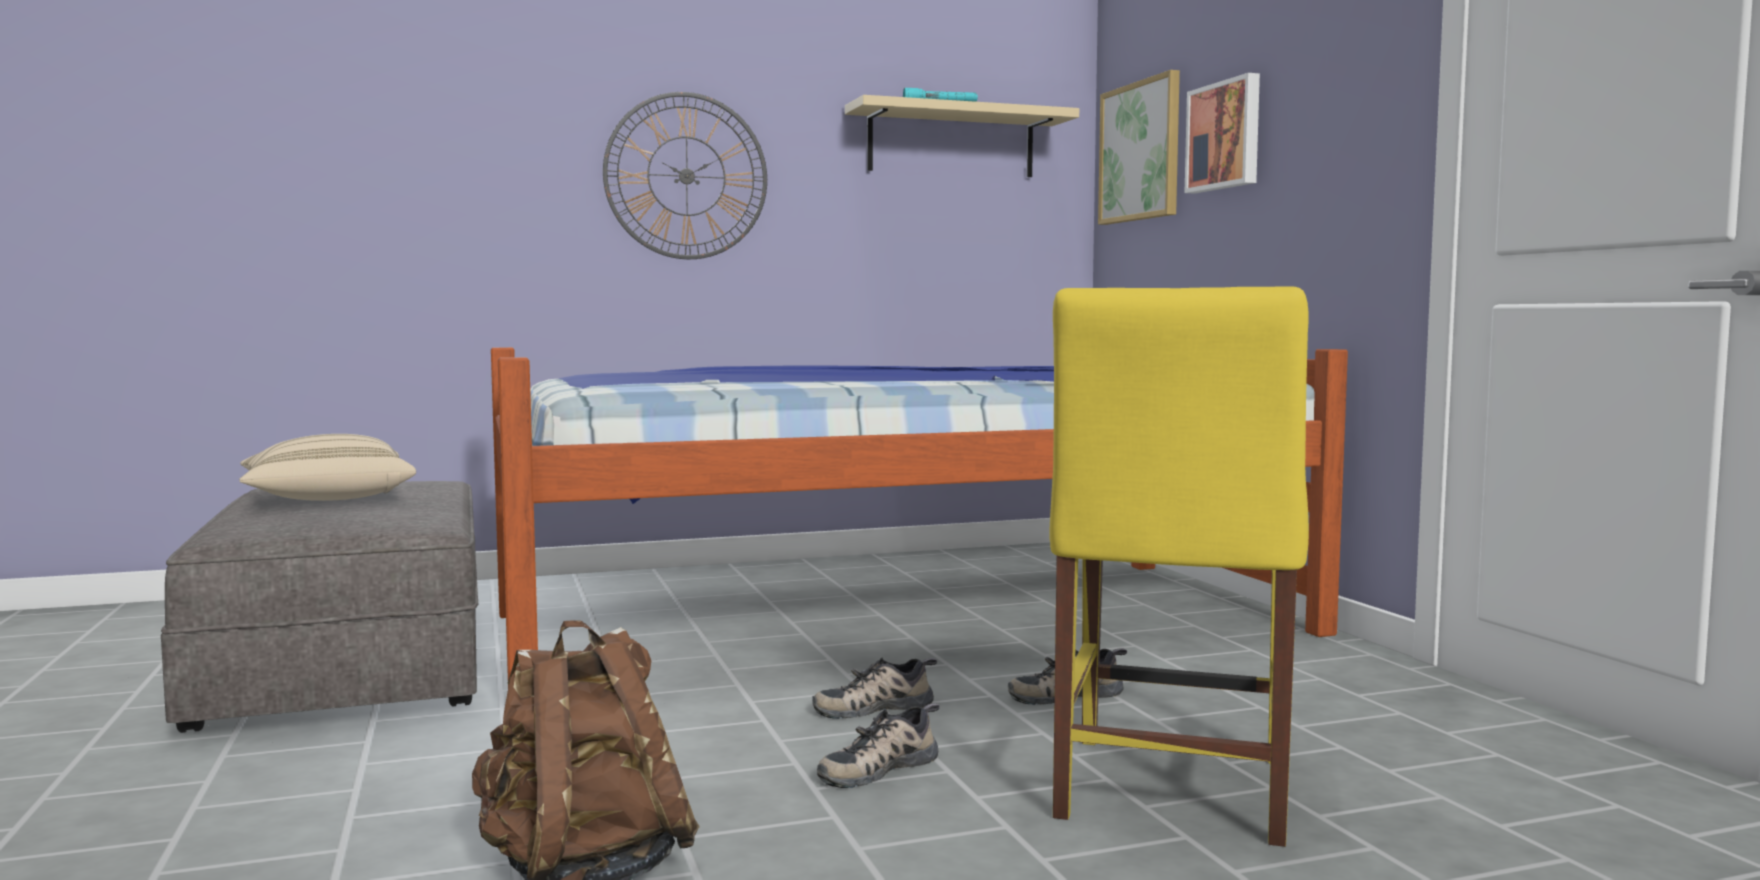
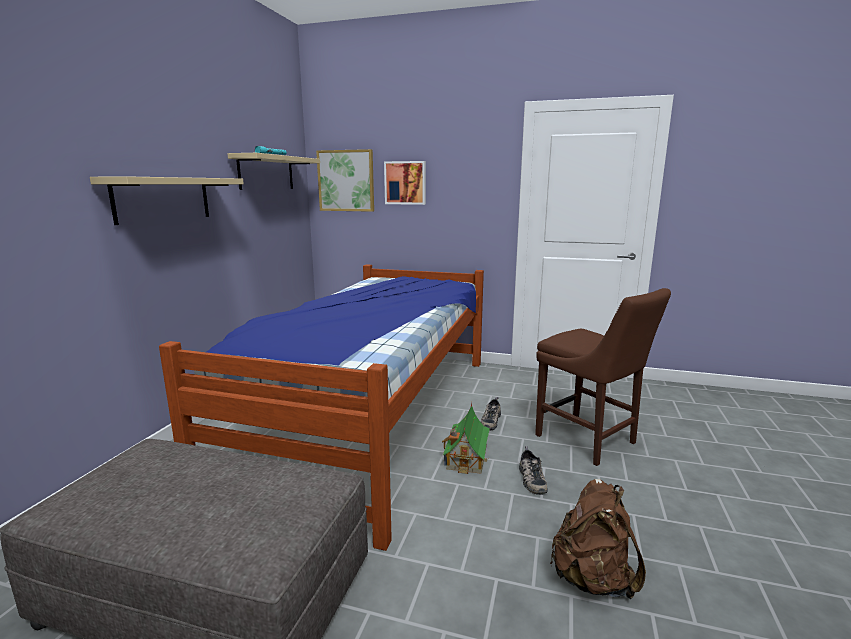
camera: 55 degrees left, 10 degrees up
(327, 499) = (175, 497): beige pillow -> none
(686, 176) = (163, 199): wall clock -> beige shelf
(874, 707) = (467, 456): shoe -> toy house
(1170, 793) = (589, 441): yellow chair -> brown chair

